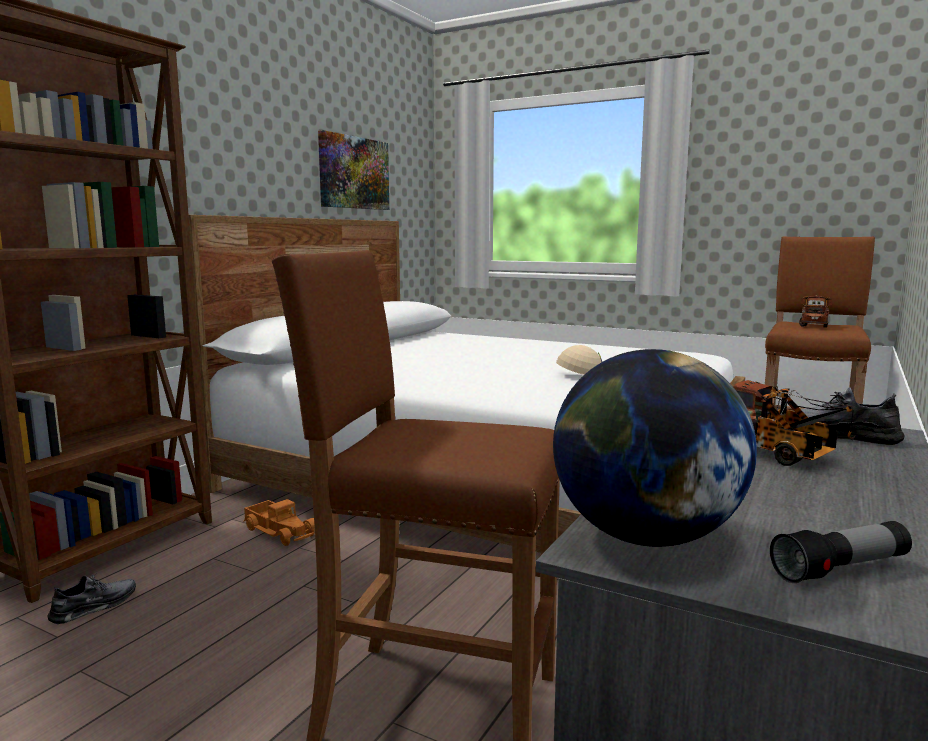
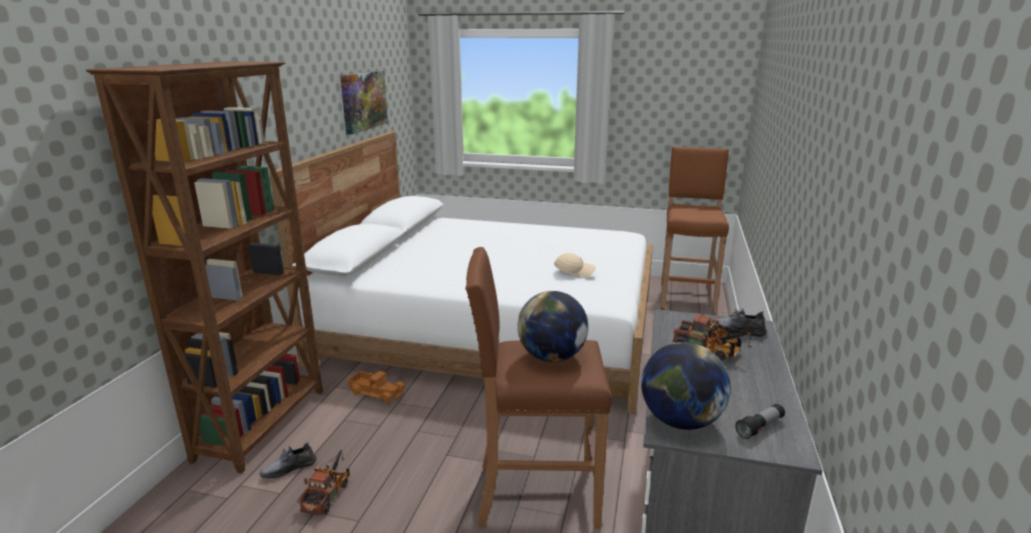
camera: 15 degrees left, 10 degrees up
(94, 606) = (288, 468): grey shoe -> grey shoe turned 150 degrees counterclockwise
(460, 438) = (552, 357): none -> globe
(814, 324) = (693, 208): toy truck -> toy truck (328, 493)

